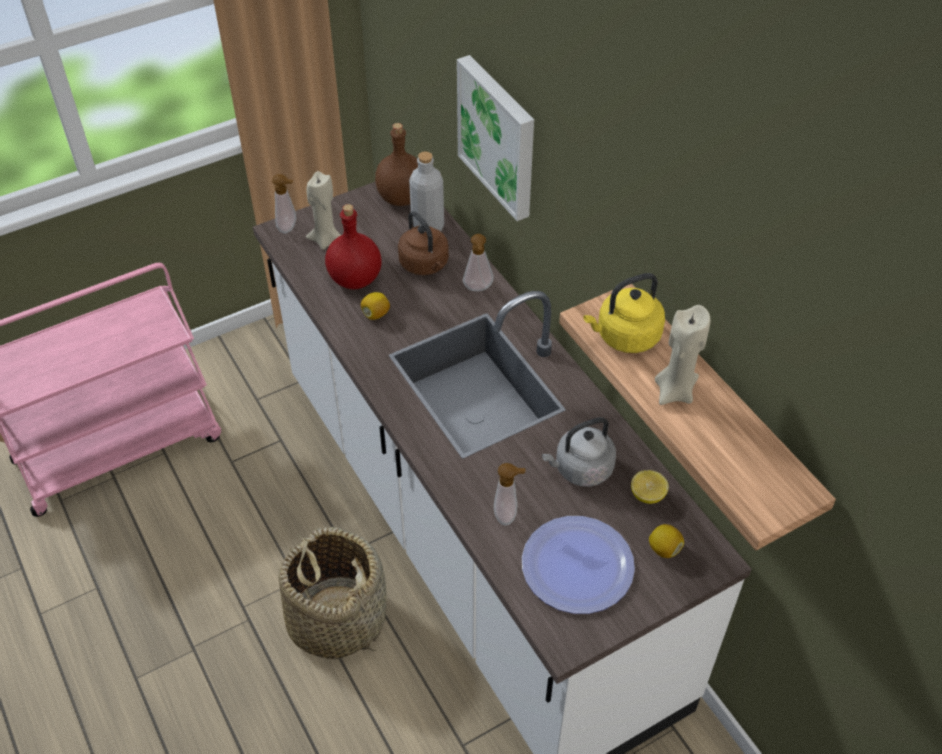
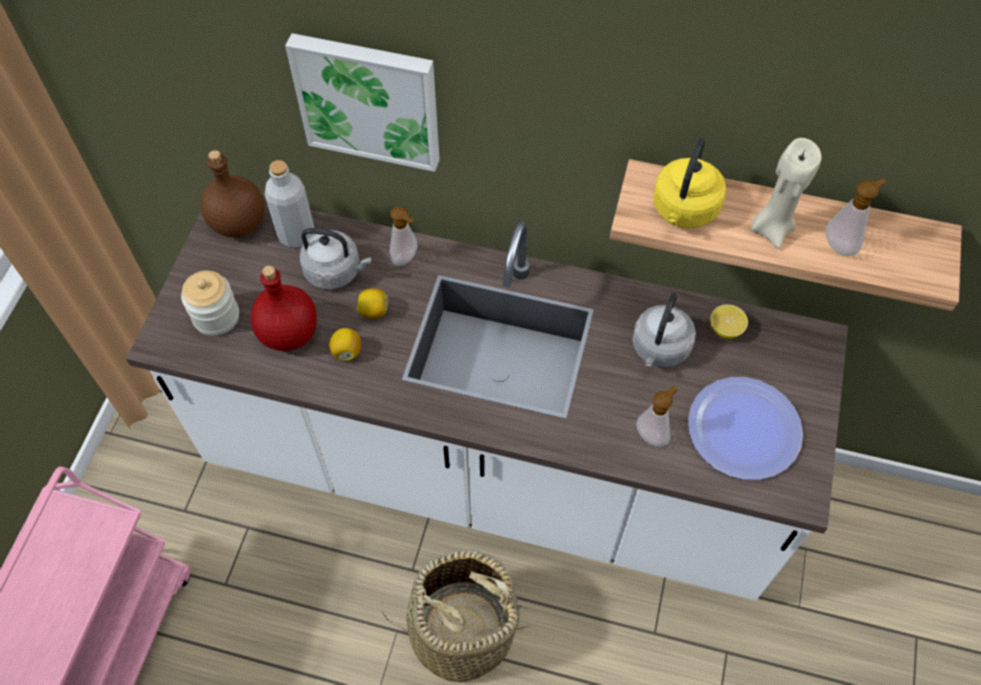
camera: 45 degrees left, 10 degrees up
(289, 228) = (165, 332): soap dispenser -> soap dispenser (841, 244)
(326, 240) = (216, 316): beige candle -> jar
(425, 265) = (336, 271): brown kettle -> grey kettle
(664, 549) = (782, 361): lemon -> lemon (374, 311)

